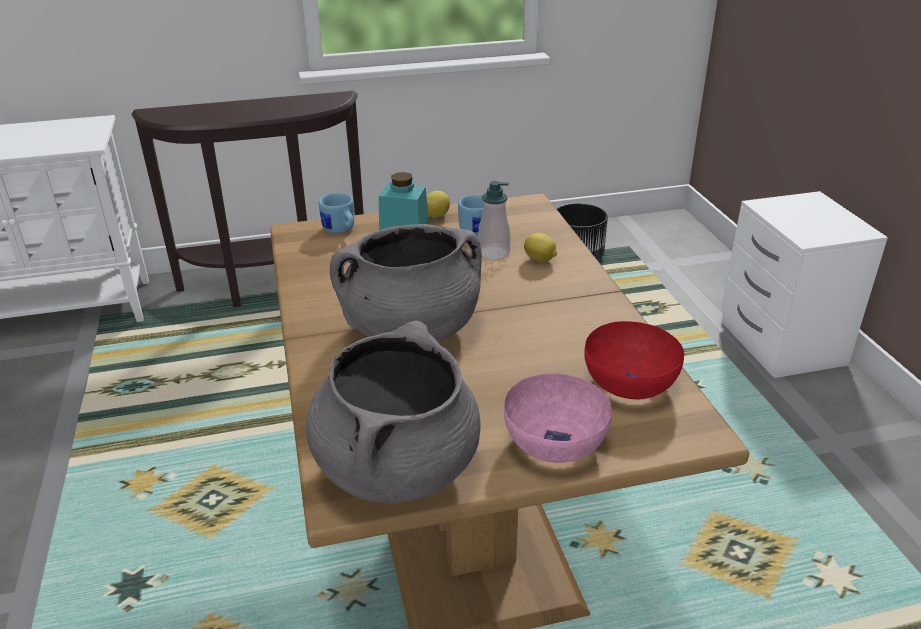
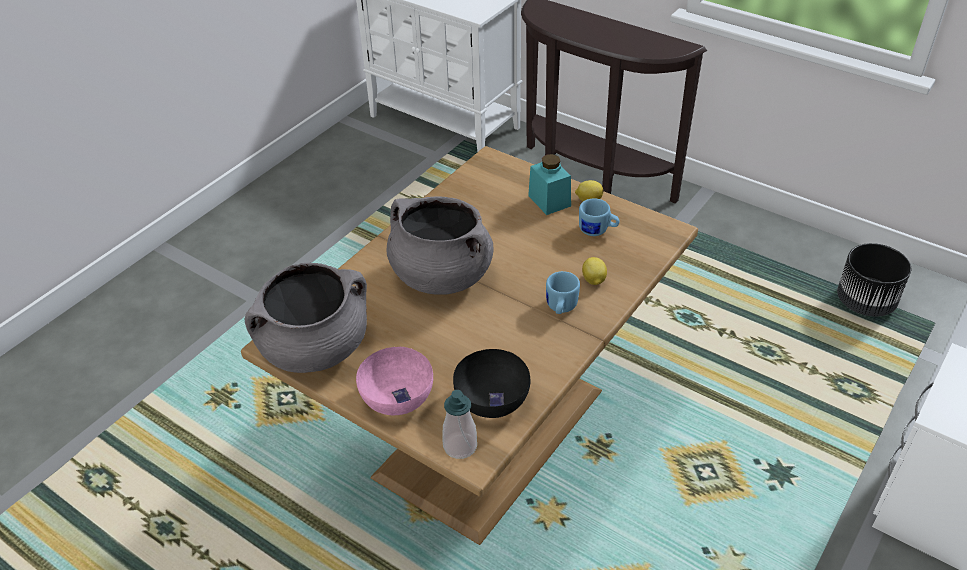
camera: 50 degrees right, 10 degrees up
(341, 230) = (514, 176): blue mug -> blue mug (560, 308)
(493, 253) = (574, 255): soap dispenser -> soap dispenser (460, 446)
(628, 383) = (491, 399): red bowl -> black bowl

